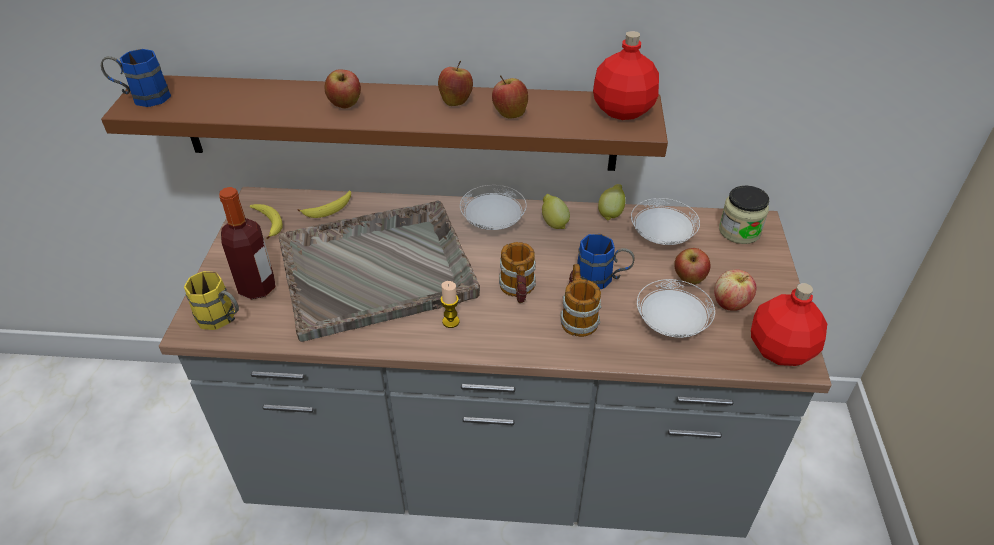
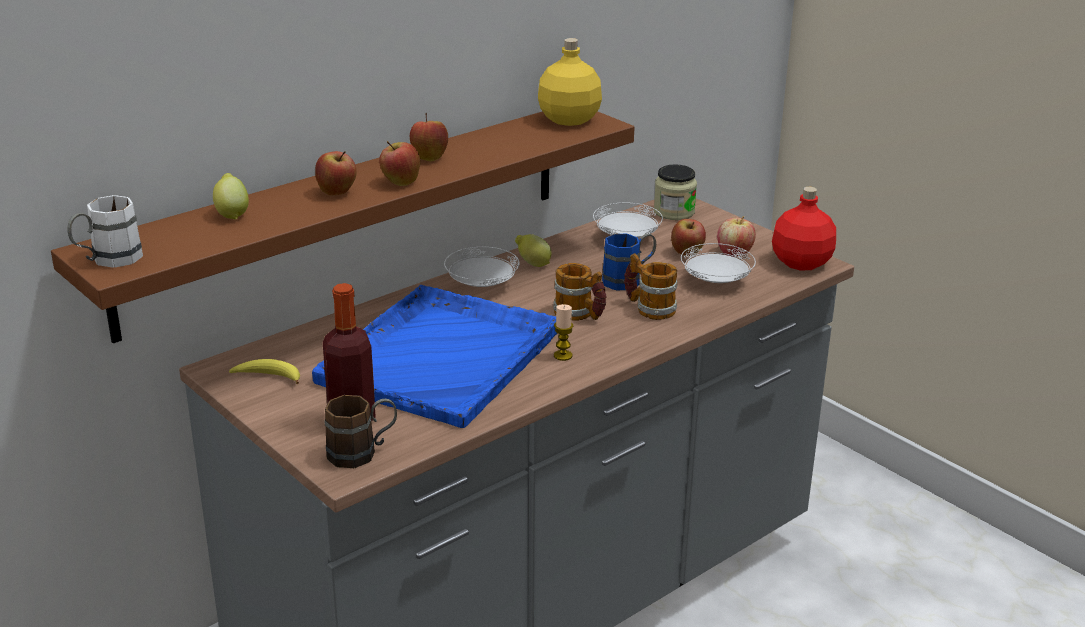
camera: 45 degrees left, 15 degrees down
(142, 98) = (108, 261): blue mug -> white mug
(222, 319) = (362, 453): yellow mug -> brown mug
(329, 209) = (312, 342): banana -> none
(379, 269) = (442, 356): grey tray -> blue tray
(509, 114) = (490, 149): apple -> apple (400, 182)
(611, 213) = (566, 240): lemon -> lemon (232, 214)
(622, 110) = (569, 119): red bottle -> yellow bottle

